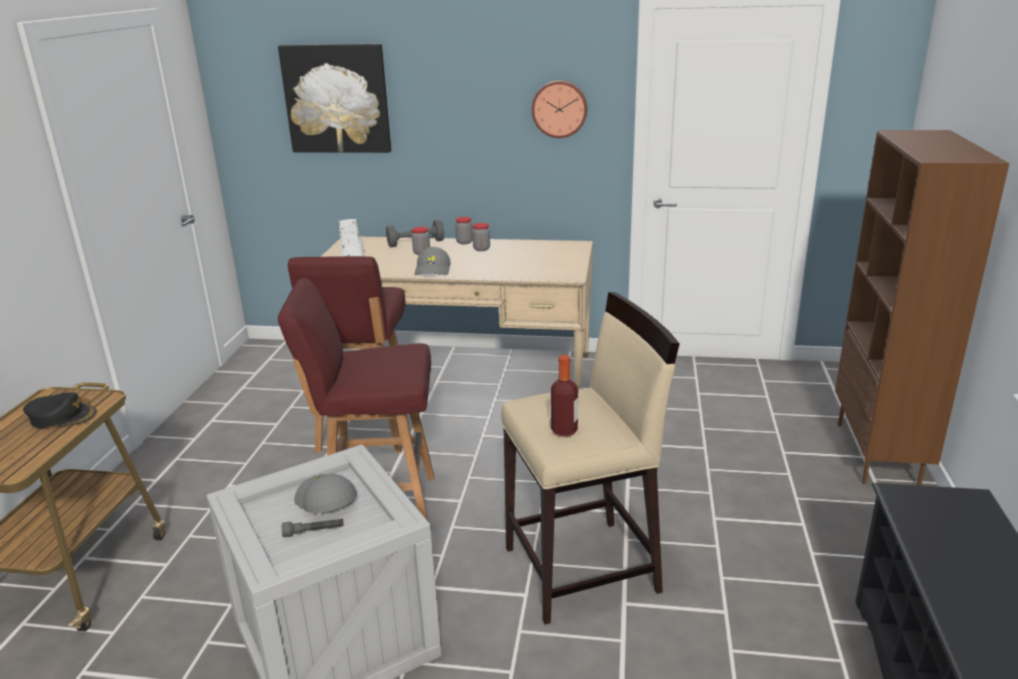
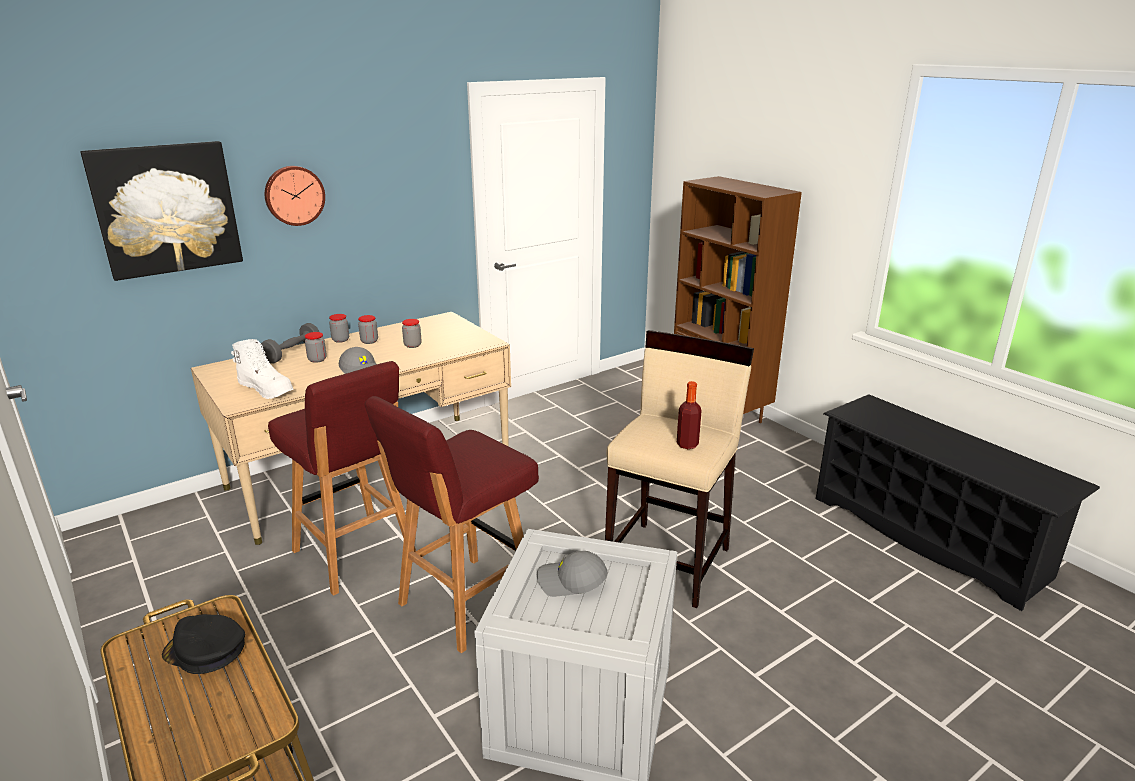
camera: 45 degrees left, 0 degrees up
(62, 416) = (205, 650): black cap -> black cap turned 120 degrees counterclockwise
(314, 532) = (605, 605): grey flashlight -> none
(506, 261) = (412, 345): none -> jar
(559, 109) = (410, 193): wall clock -> wall clock (294, 195)

